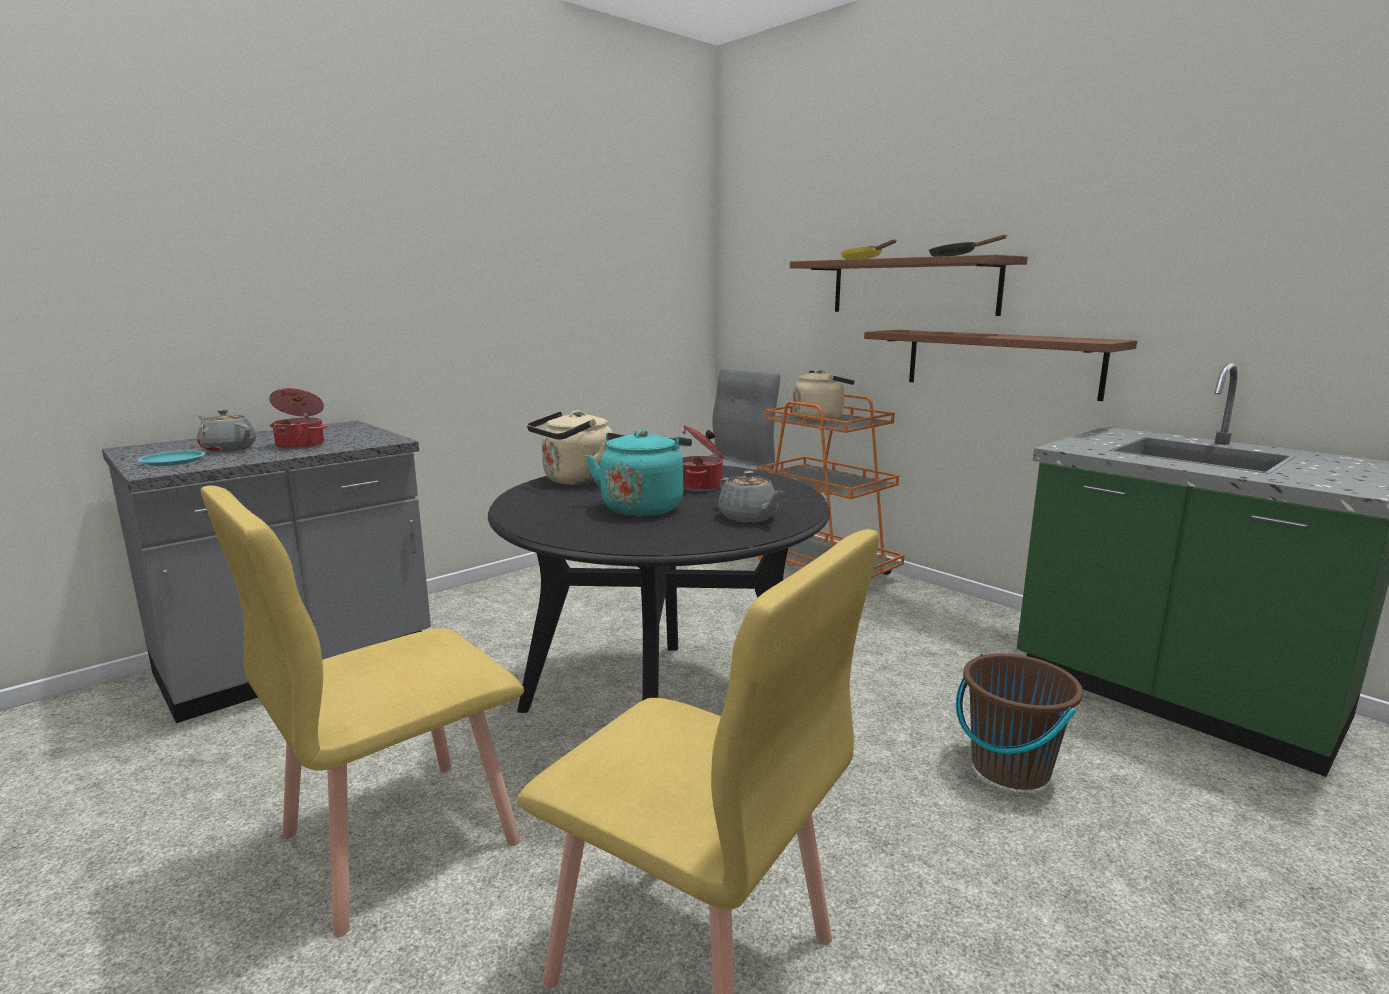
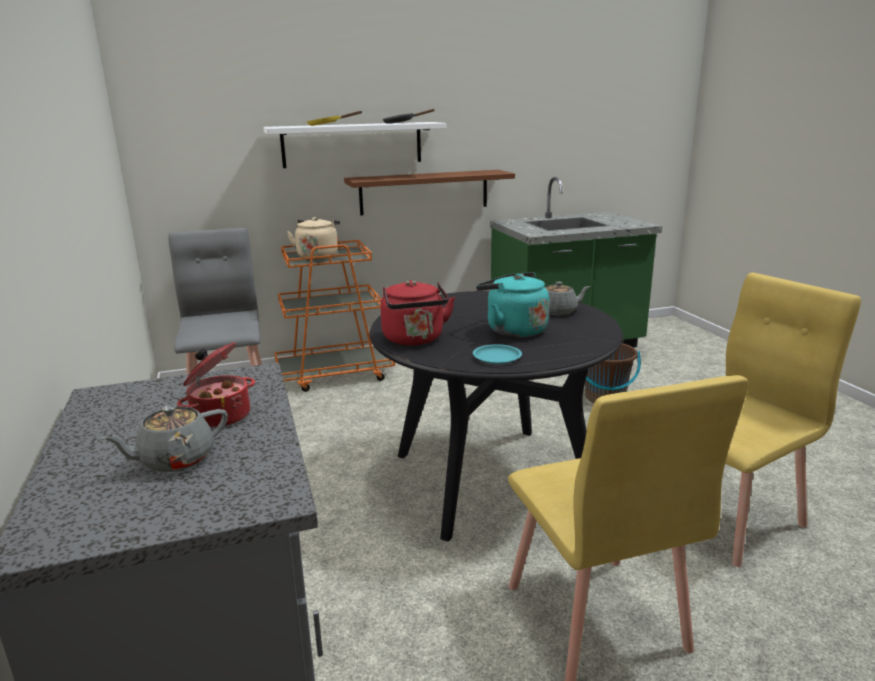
camera: 65 degrees left, 5 degrees up
(173, 461) = (224, 490): turquoise plate -> turquoise plate (497, 357)
(575, 481) = (415, 340): beige kettle -> red kettle
(701, 486) = (472, 311): cooking pot -> none
(913, 286) = (352, 144): brown shelf -> white shelf

